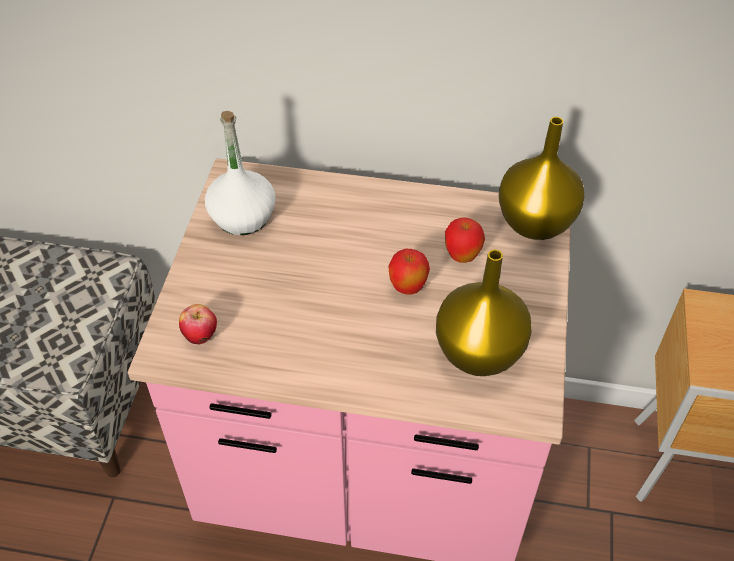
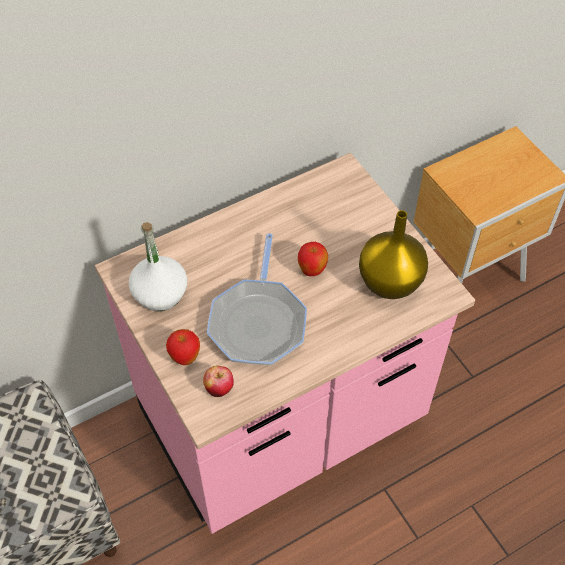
camera: 40 degrees left, 5 degrees up
(303, 301) = (258, 322): none -> frying pan
(462, 256) = (323, 229): apple -> apple (185, 358)
(533, 223) = (343, 181): yellow vase -> none

